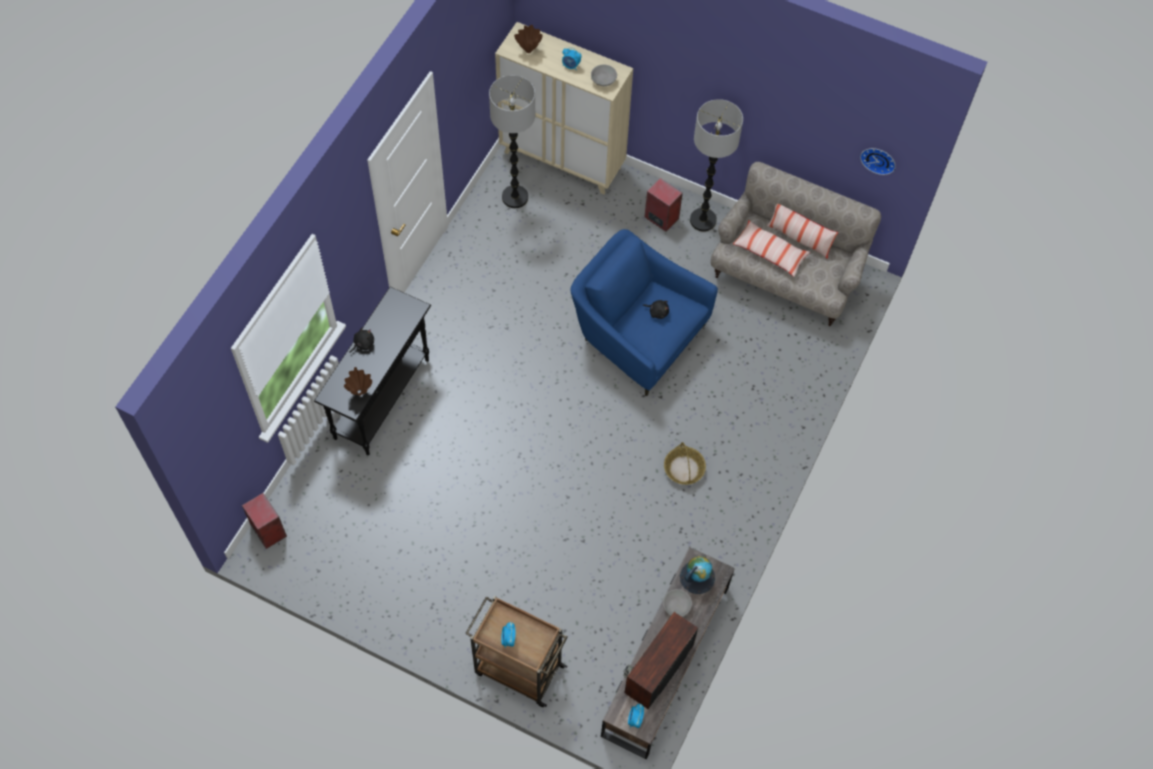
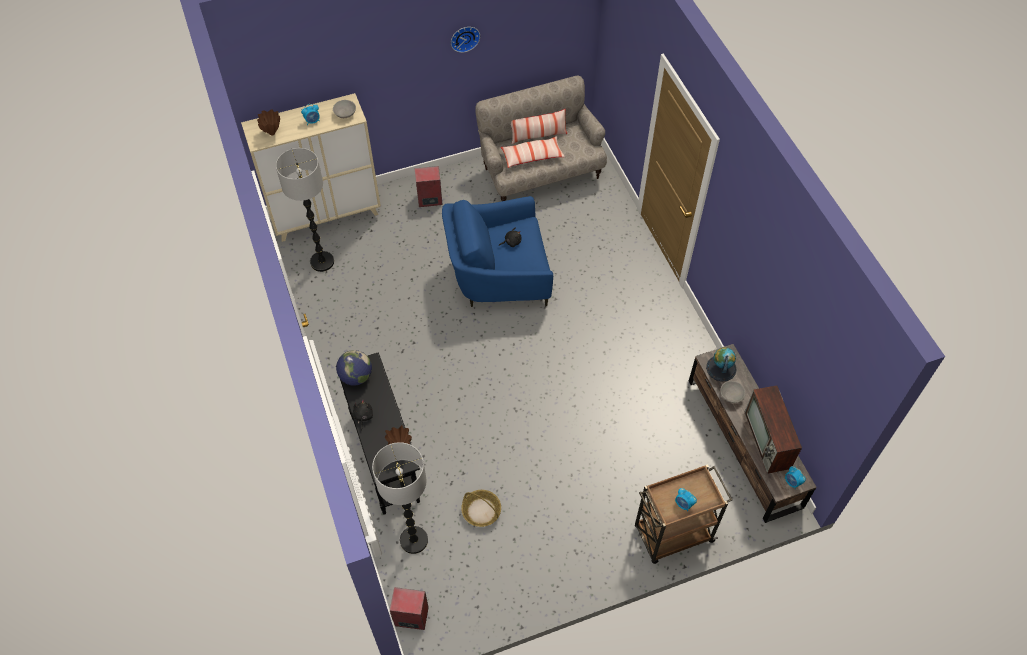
camera: 45 degrees left, 5 degrees down
(393, 309) = (356, 376): none -> globe
(683, 468) = (618, 326): basket -> basket (481, 511)
(703, 220) = (456, 180): floor lamp -> floor lamp (414, 540)
(879, 159) = (566, 32): wall clock -> wall clock (464, 37)

